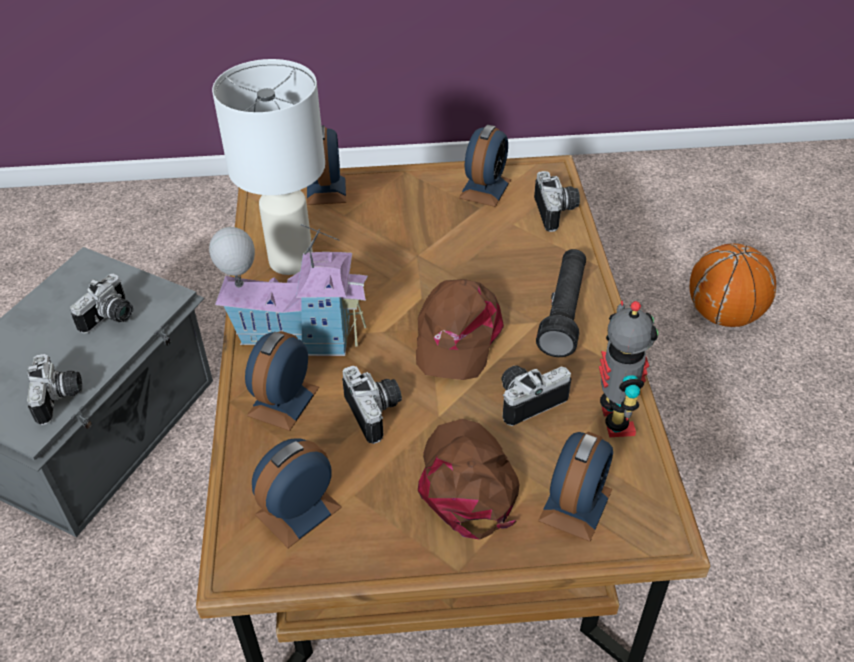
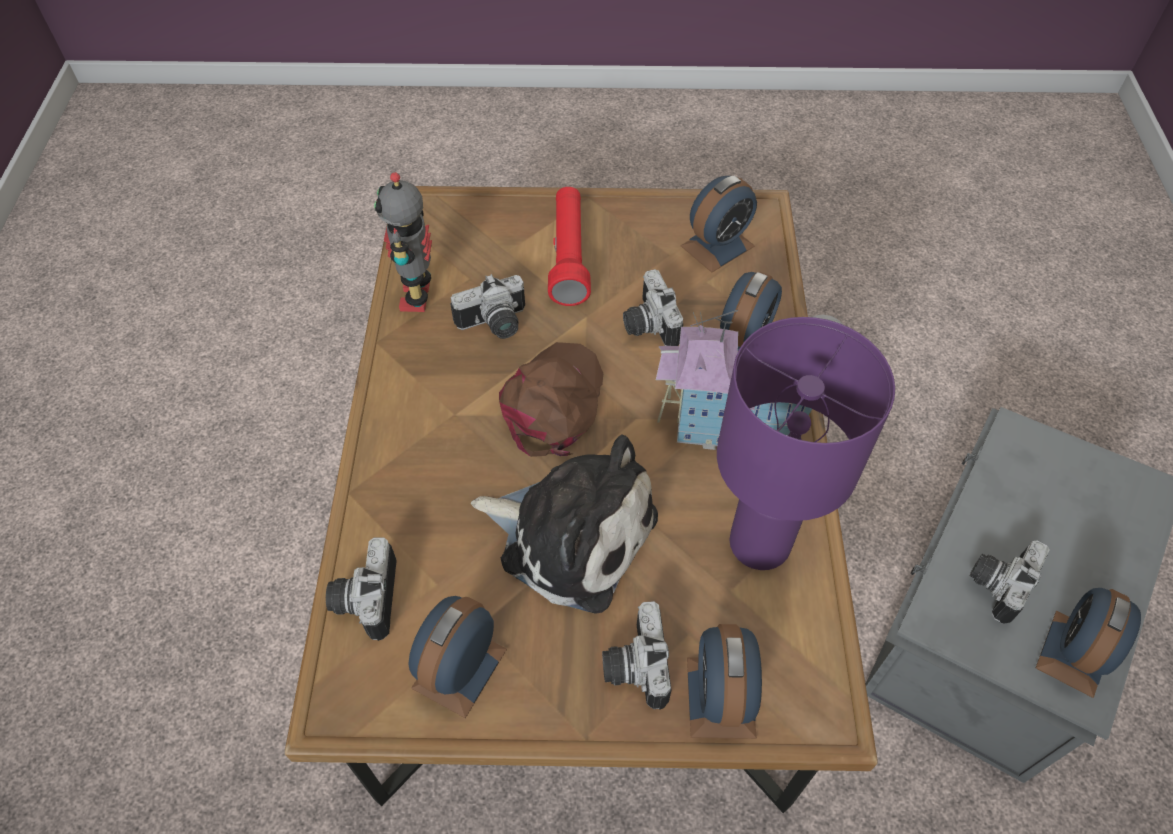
camera: 175 degrees left, 10 degrees up
(61, 398) = (1005, 467): camera -> camera (633, 665)
(289, 261) = (762, 542): white table lamp -> purple table lamp
(427, 255) = (571, 534): none -> plush toy
(468, 482) = (569, 256): brown cap -> red flashlight
(564, 312) = (420, 424): black flashlight -> none
(575, 505) = (481, 232): alarm clock -> alarm clock (1074, 653)
(723, 315) = (128, 740): basketball -> none

